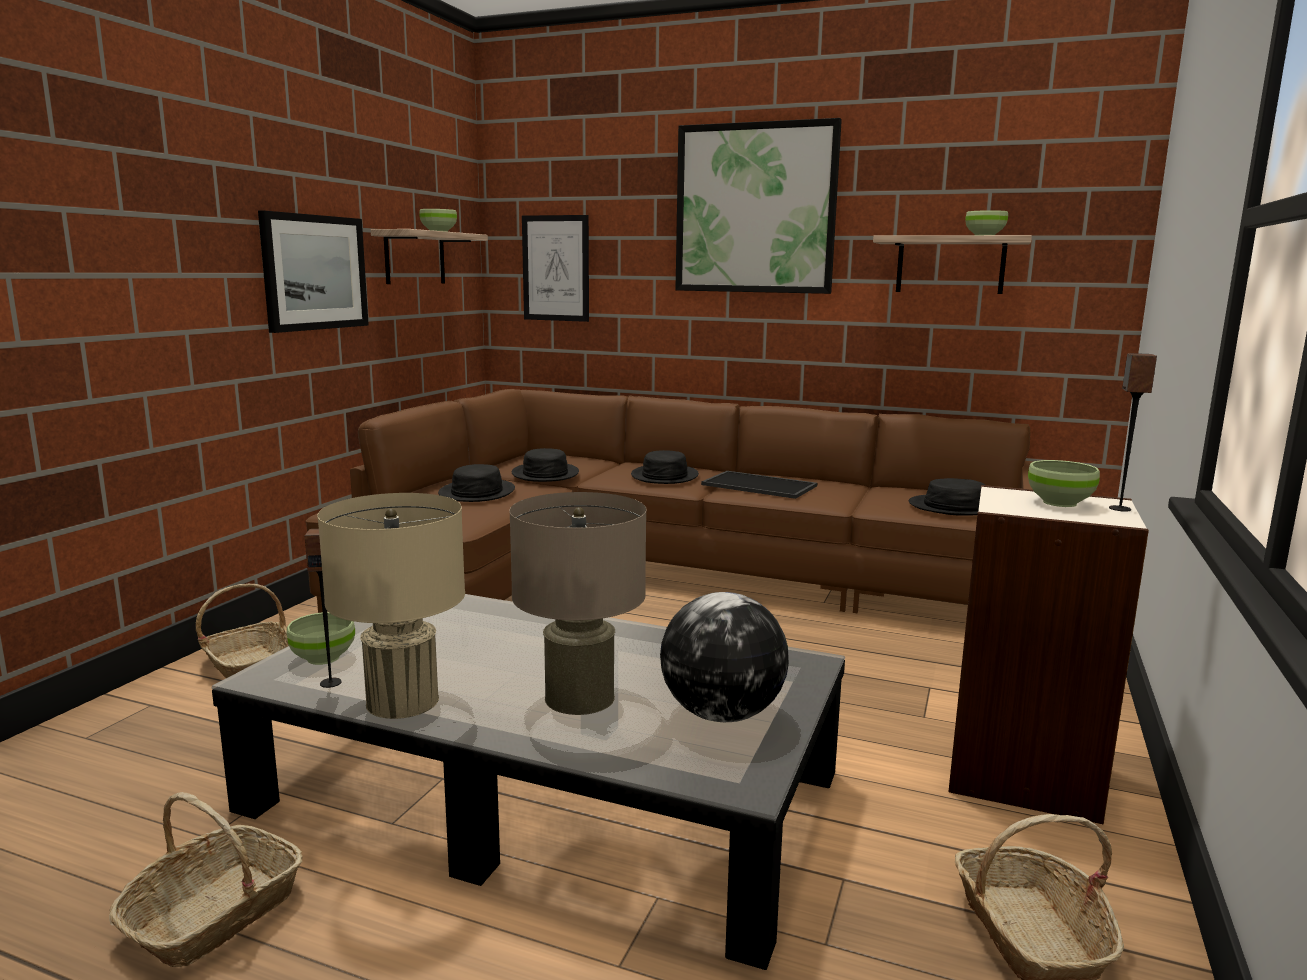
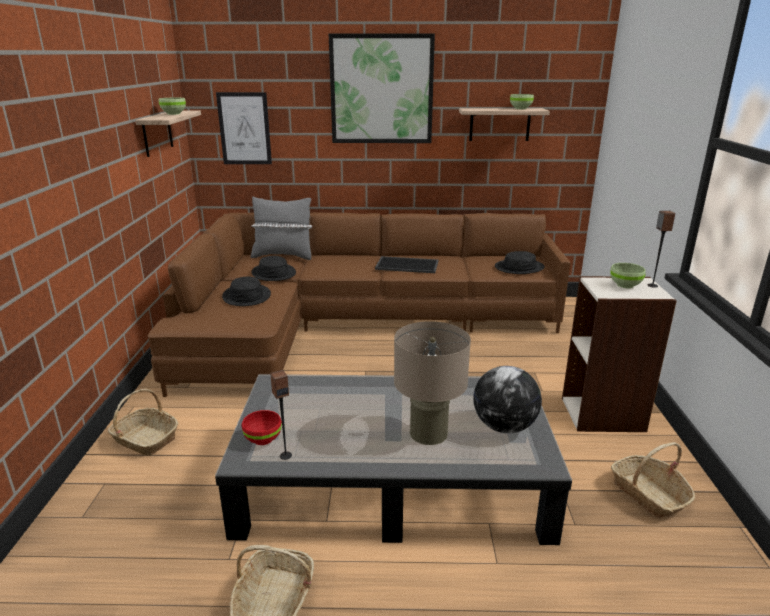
camera: 20 degrees left, 10 degrees up
(314, 272) = (114, 161): picture -> none
(322, 657) = (262, 439): green bowl -> red bowl
(402, 701) = (338, 458): beige table lamp -> none
(582, 458) = (283, 256): none -> grey pillow
(664, 476) = (347, 265): black hat -> none

